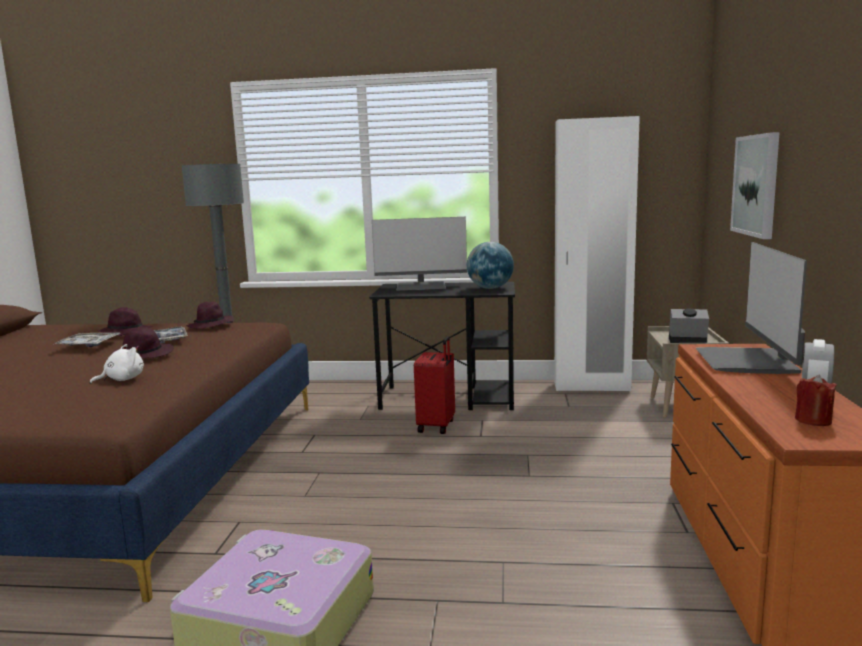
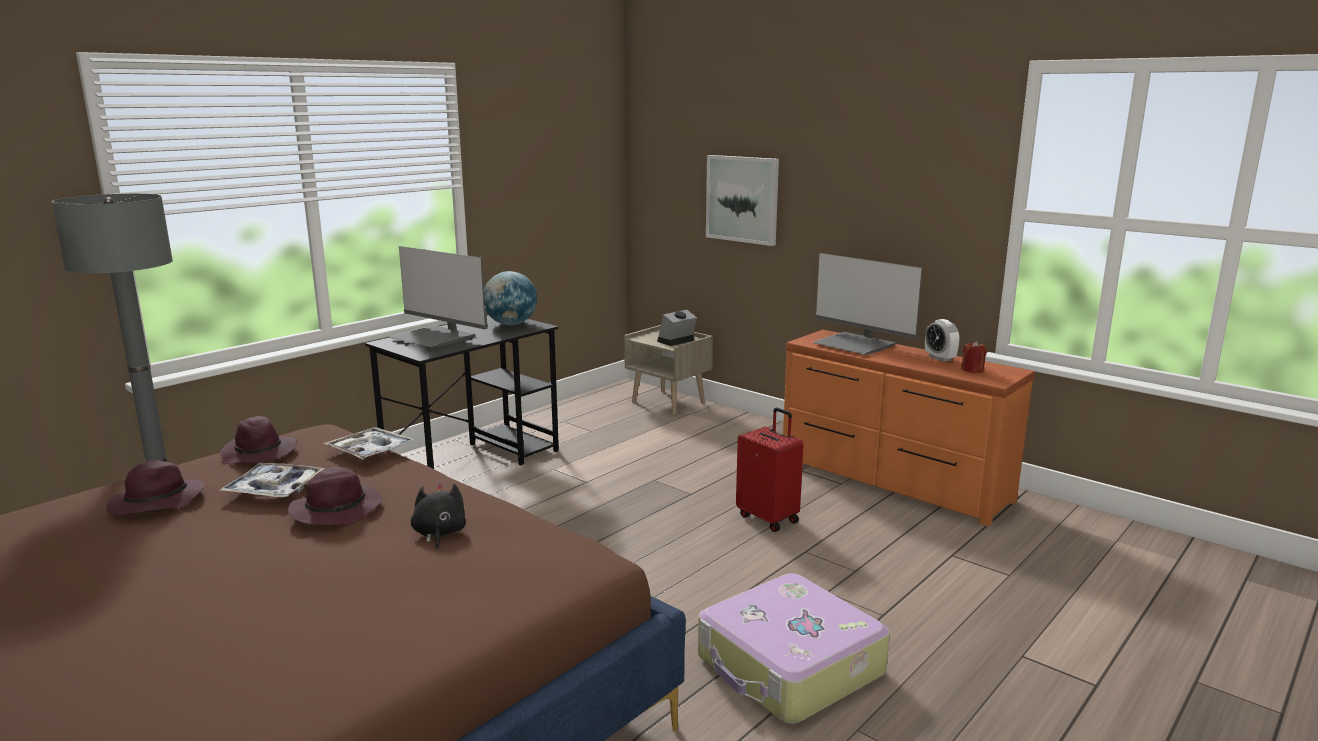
camera: 55 degrees left, 5 degrees up
(88, 345) = (181, 533): tray -> tray (370, 451)
(122, 379) = (439, 534): white plush toy -> black plush toy
(421, 287) = (434, 338): monitor -> monitor turned 90 degrees clockwise
(437, 426) = (531, 489): red suitcase -> red suitcase (769, 518)
(591, 386) = (570, 408): white wardrobe -> none

